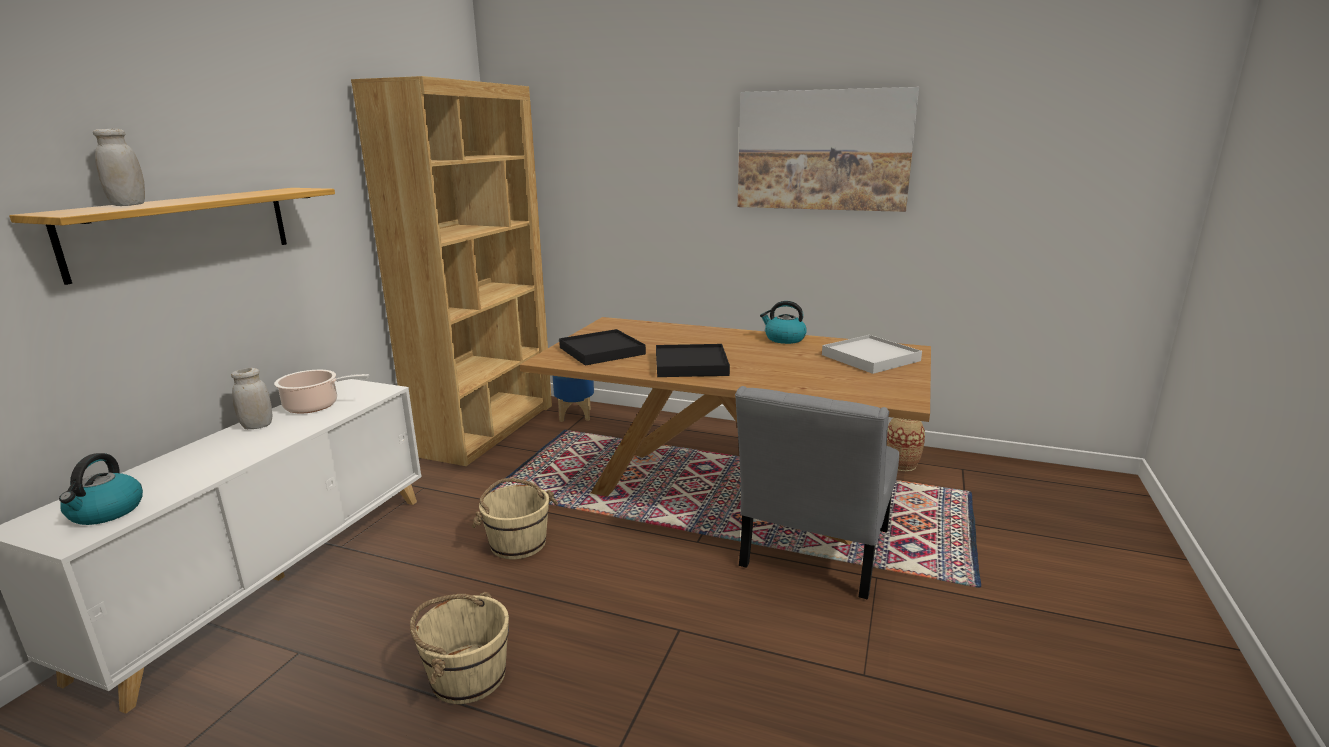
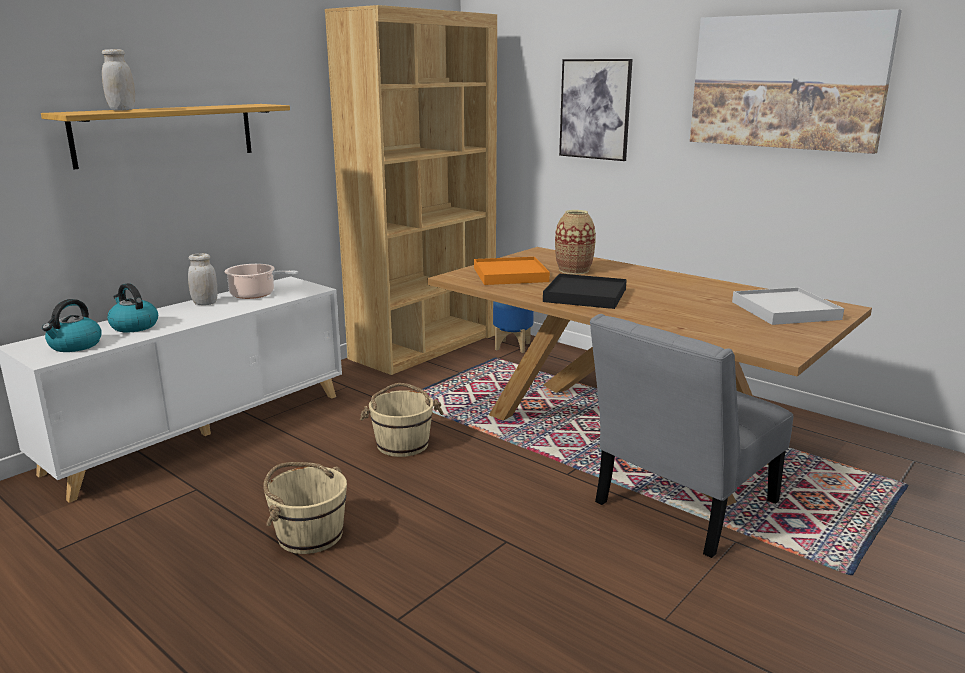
camera: 20 degrees right, 0 degrees up
(601, 351) = (510, 275): black tray -> orange tray
(638, 179) = (595, 109): none -> picture
(784, 339) = (705, 283): kettle -> kettle (133, 326)
(901, 465) = (839, 444): vase -> vase (574, 270)

